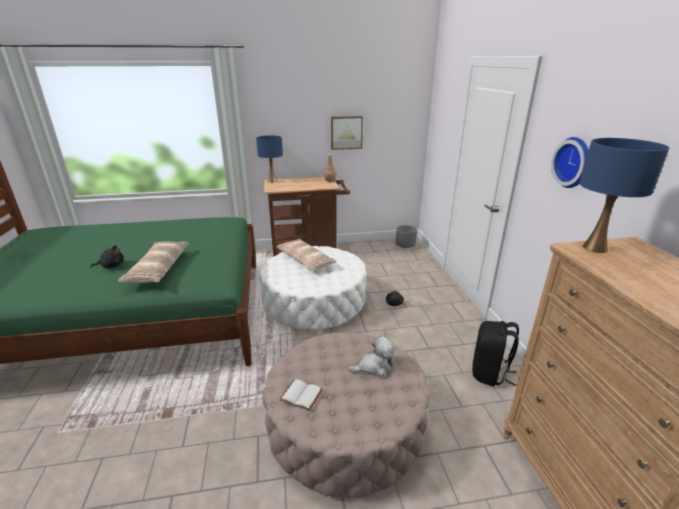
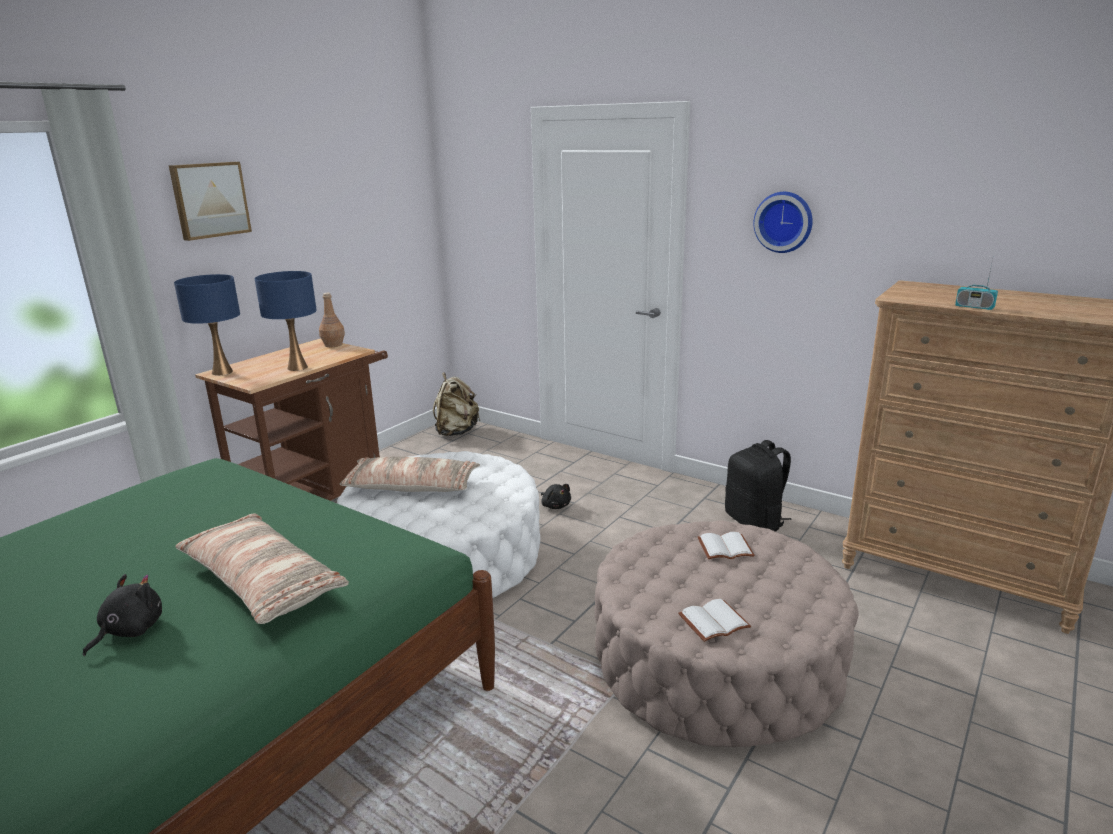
camera: 45 degrees left, 5 degrees down
(346, 132) = (327, 251): picture -> picture (209, 200)
(374, 366) = (724, 549): plush toy -> white book
(405, 246) = (456, 432): grey planter -> beige backpack
(595, 248) = (906, 293): blue table lamp -> blue table lamp (297, 367)
(617, 280) = (974, 307): none -> radio

